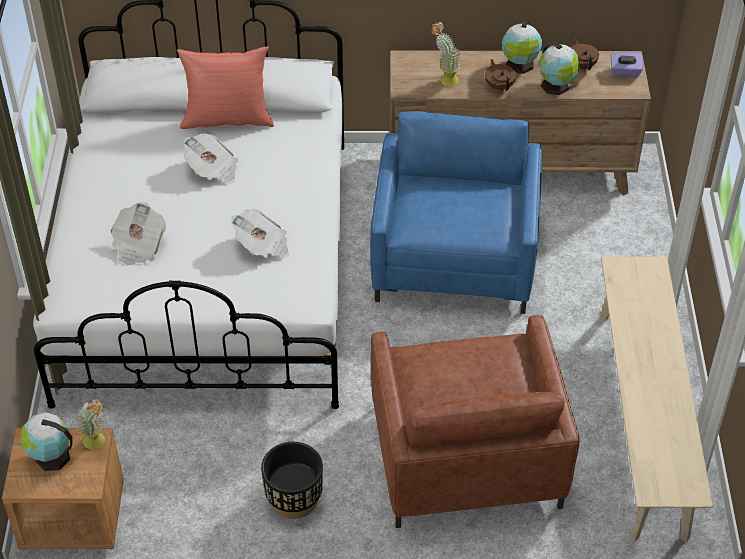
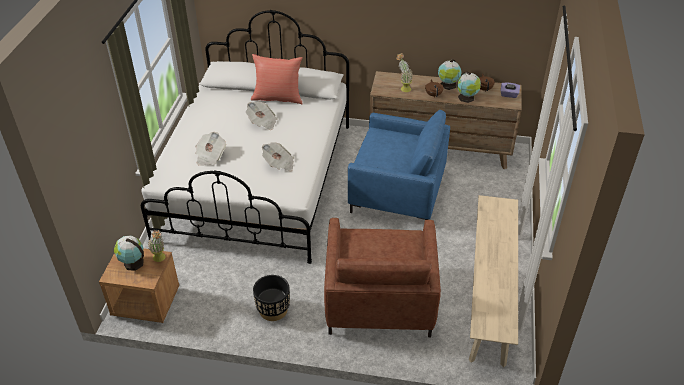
camera: 10 degrees right, 5 degrees down
(454, 259) = (397, 192): blue armchair -> blue armchair turned 90 degrees clockwise

